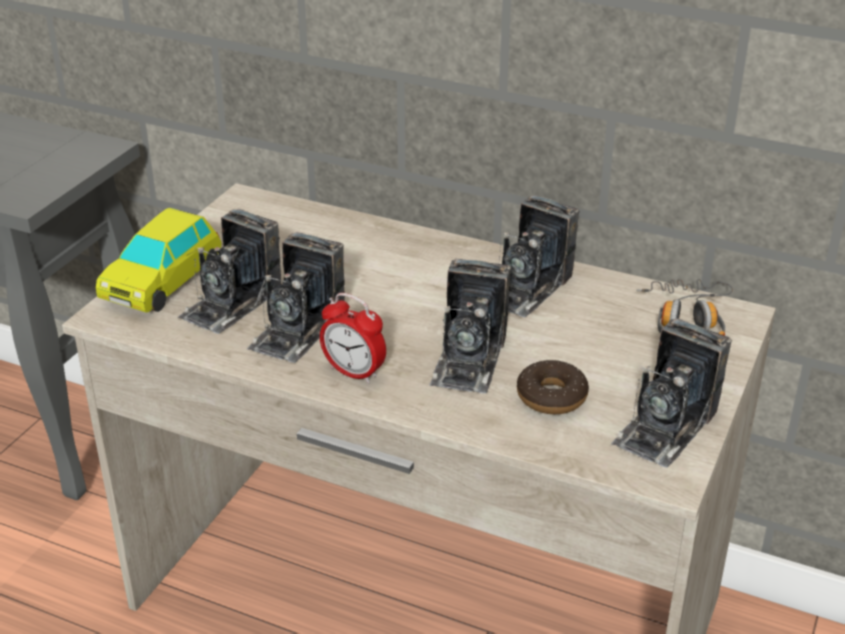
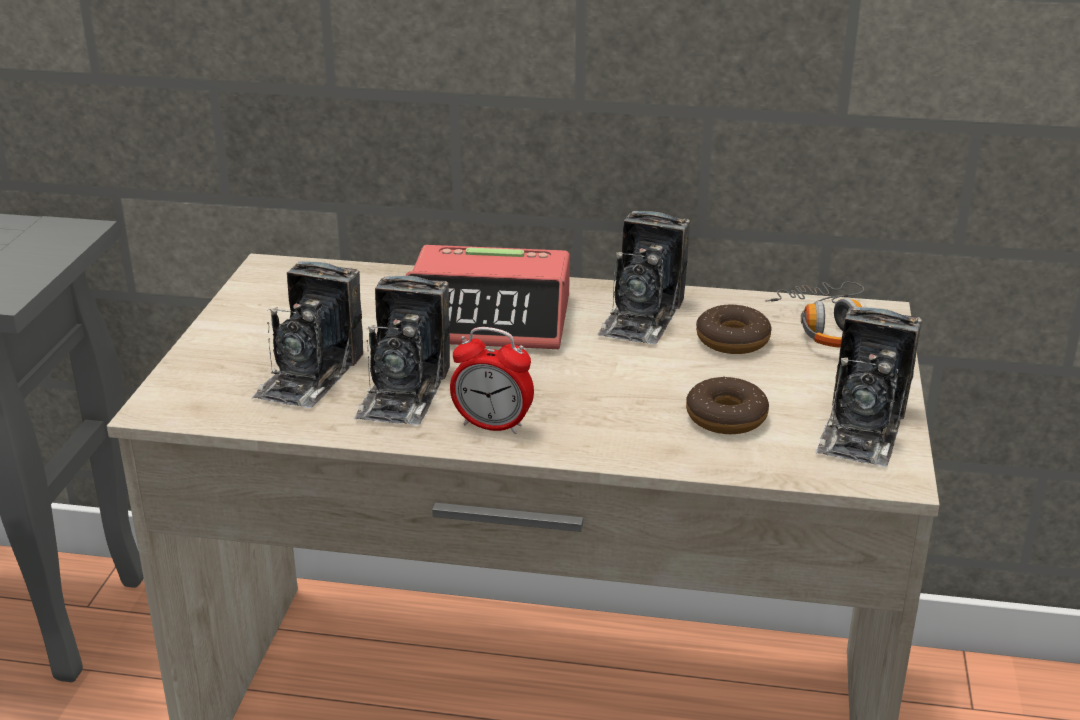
camera: 15 degrees left, 5 degrees down
(162, 281) = (213, 363): toy car -> none
(398, 272) = (490, 319): none -> alarm clock
(469, 359) = (616, 394): camera -> none
(594, 323) = (732, 340): none -> donut

